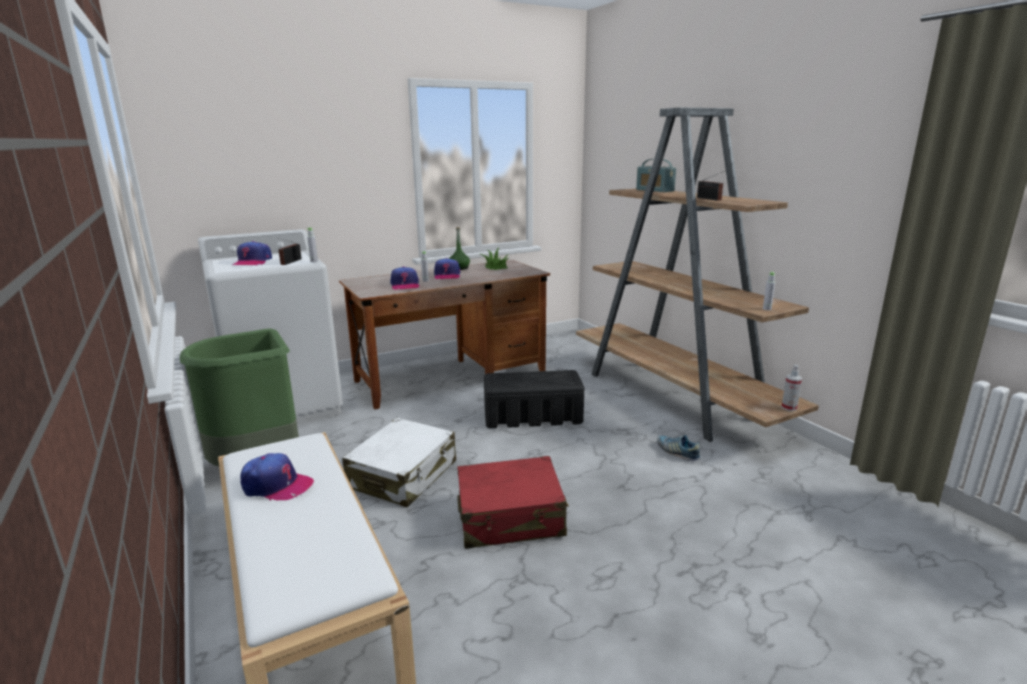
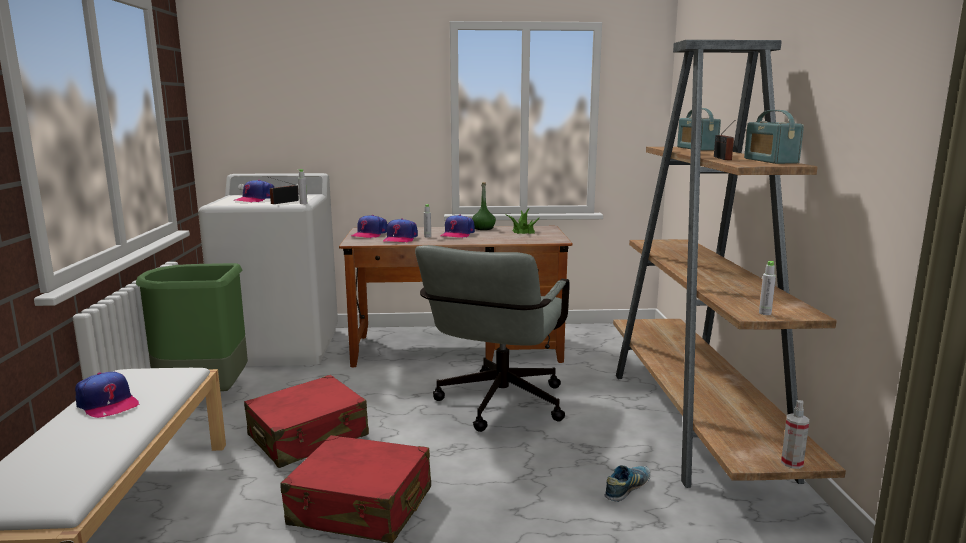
camera: 25 degrees right, 5 degrees down
(369, 284) = (370, 234): none -> cap
(403, 475) = (308, 436): white suitcase -> red suitcase
(532, 416) = (497, 407): black storage box -> grey office chair
(677, 452) = (627, 489): shoe -> shoe turned 60 degrees clockwise
(745, 199) = (770, 161): none -> radio

